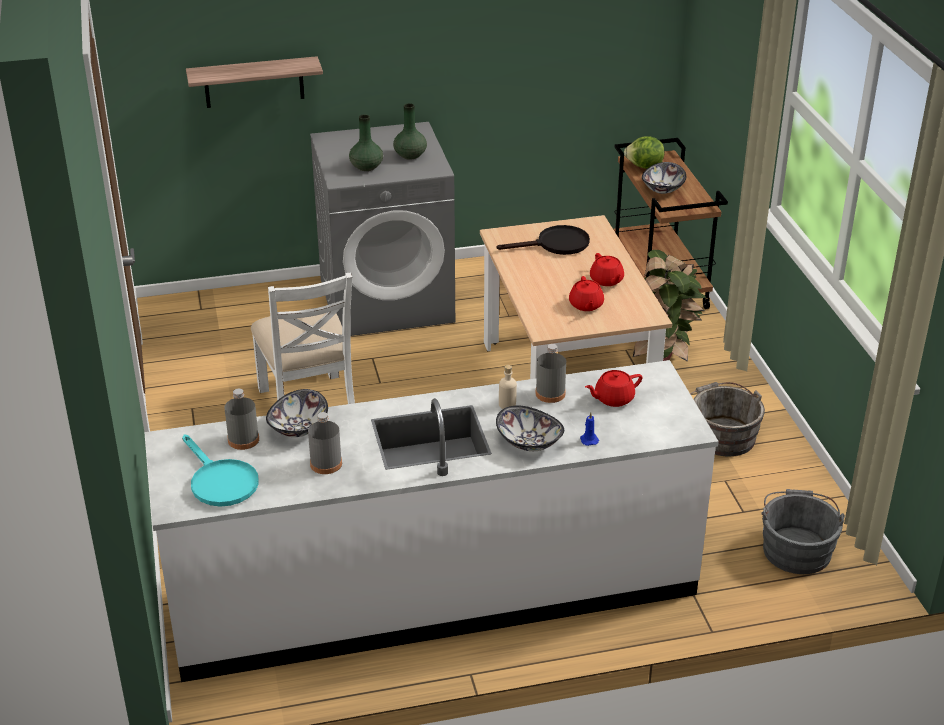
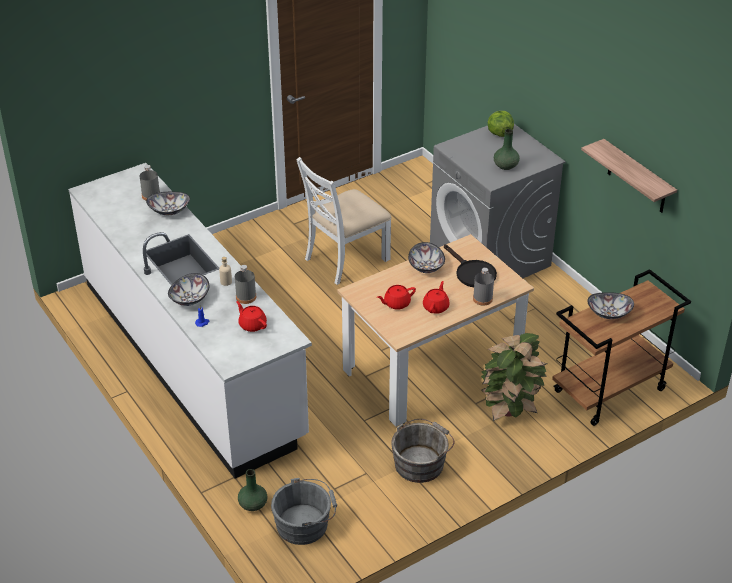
camera: 70 degrees right, 5 degrees up
(220, 481) = (111, 198): turquoise frying pan -> none
(254, 82) = (488, 62): shelf -> shelf (637, 178)
(326, 464) = (139, 229): grey bottle -> grey bottle (482, 299)
(366, 167) = (474, 152): green vase -> green vase (253, 504)
(526, 271) = (425, 267): none -> bowl
(606, 280) = (436, 307): red teapot -> red teapot turned 150 degrees clockwise
(644, 167) = (639, 297): lettuce -> lettuce (499, 133)

